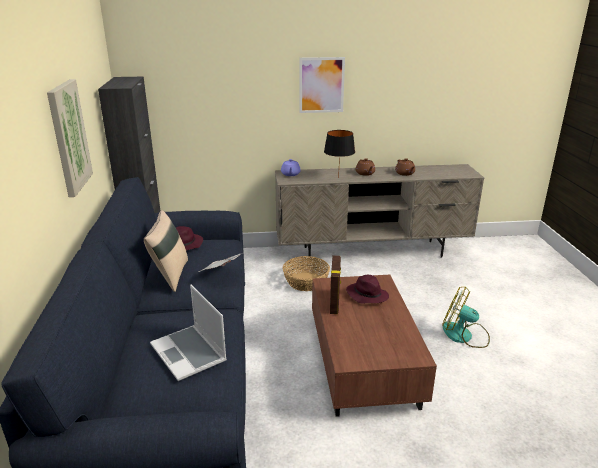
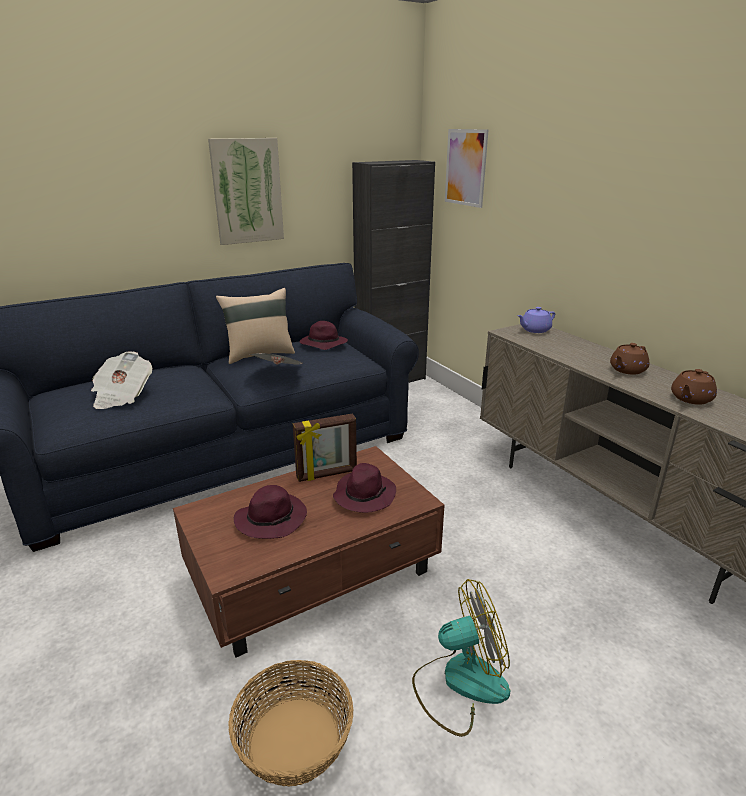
camera: 65 degrees right, 0 degrees up
(189, 353) = (122, 396): laptop -> newspaper
(306, 282) = (462, 477): basket -> basket (295, 740)
(321, 85) = (618, 200): picture -> picture (465, 167)
(338, 178) = (571, 357): black table lamp -> none
(372, 332) = (272, 518): none -> purple hat
(464, 335) = (460, 683): fan -> fan turned 75 degrees clockwise

